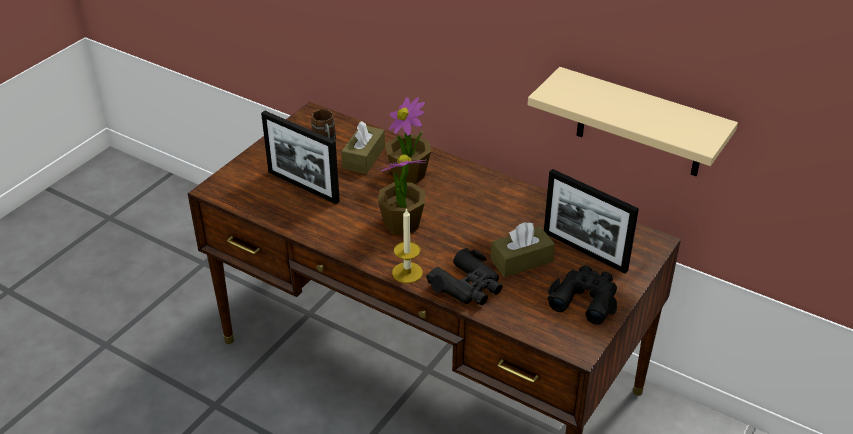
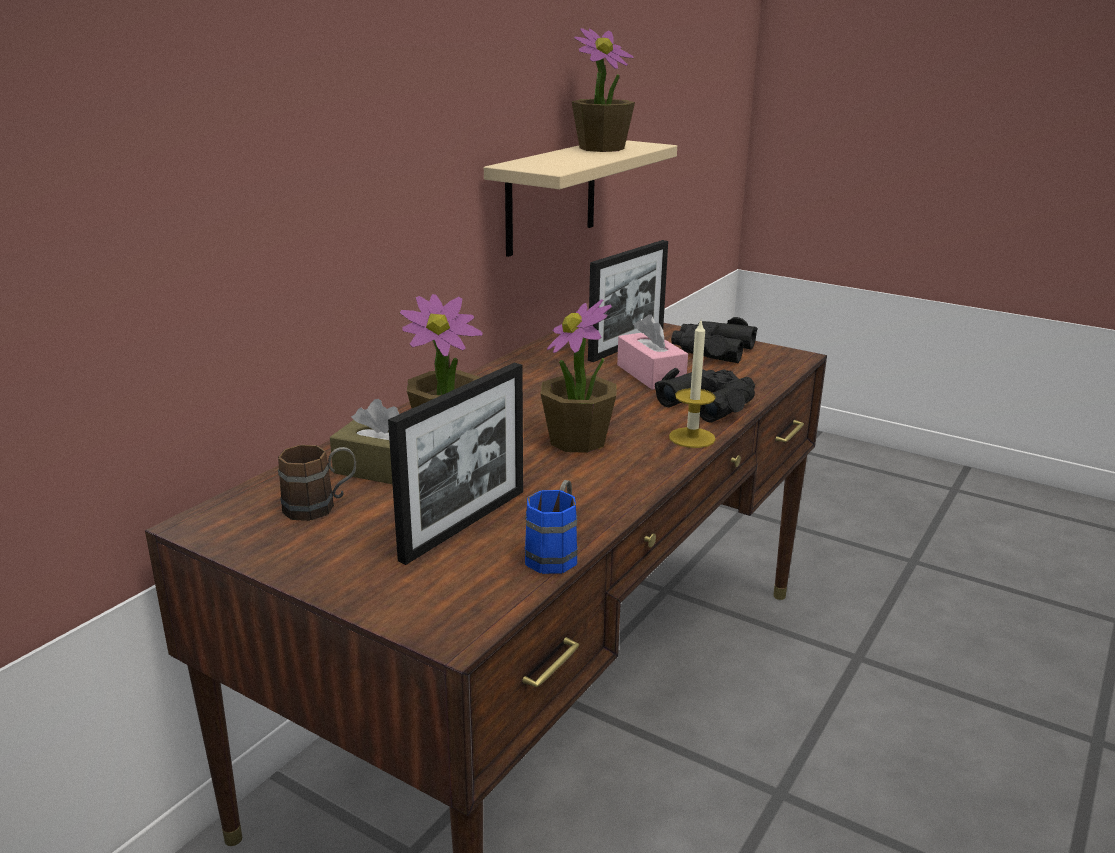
camera: 90 degrees left, 15 degrees down
(272, 215) = (555, 552): none -> blue mug
(521, 261) = (650, 374): brown tissue box -> pink tissue box
(666, 116) = (602, 148): none -> potted plant

